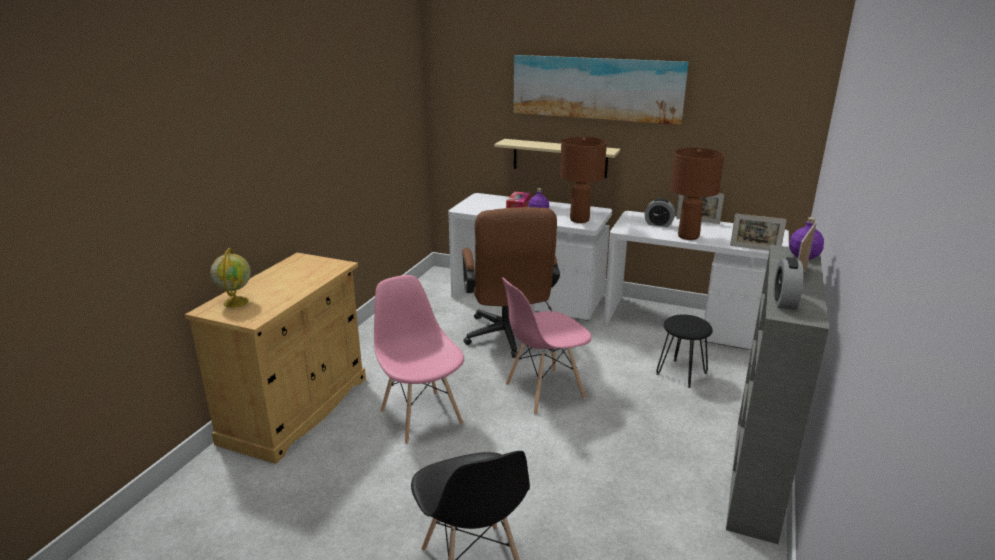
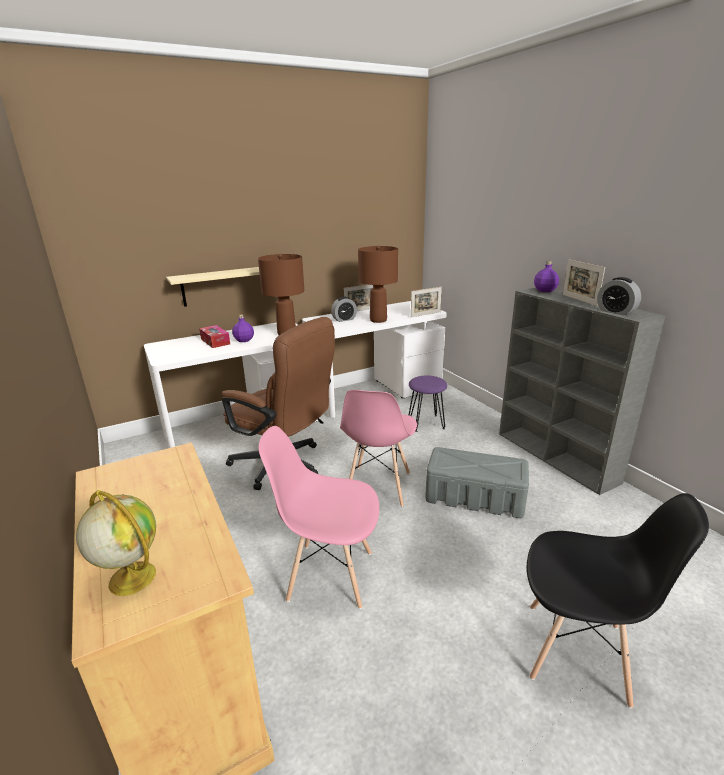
camera: 50 degrees left, 0 degrees up
(596, 88) = (255, 209): picture -> none
(602, 448) = (475, 497): none -> grey storage box
(681, 373) = (426, 423): black stool -> purple stool

